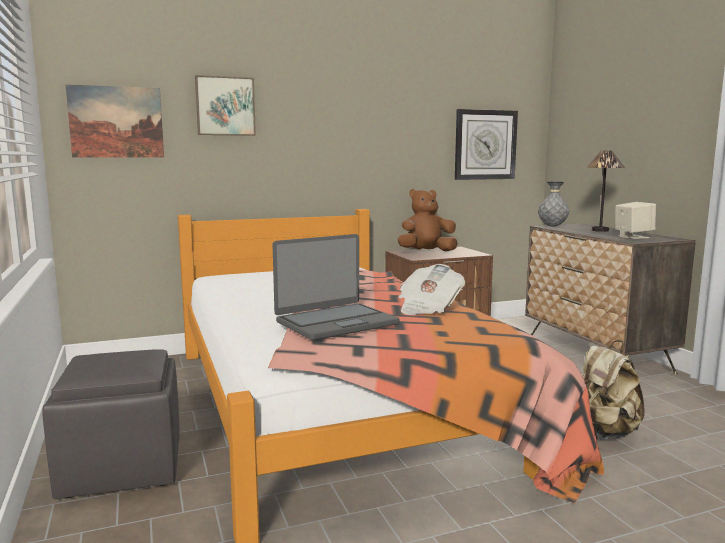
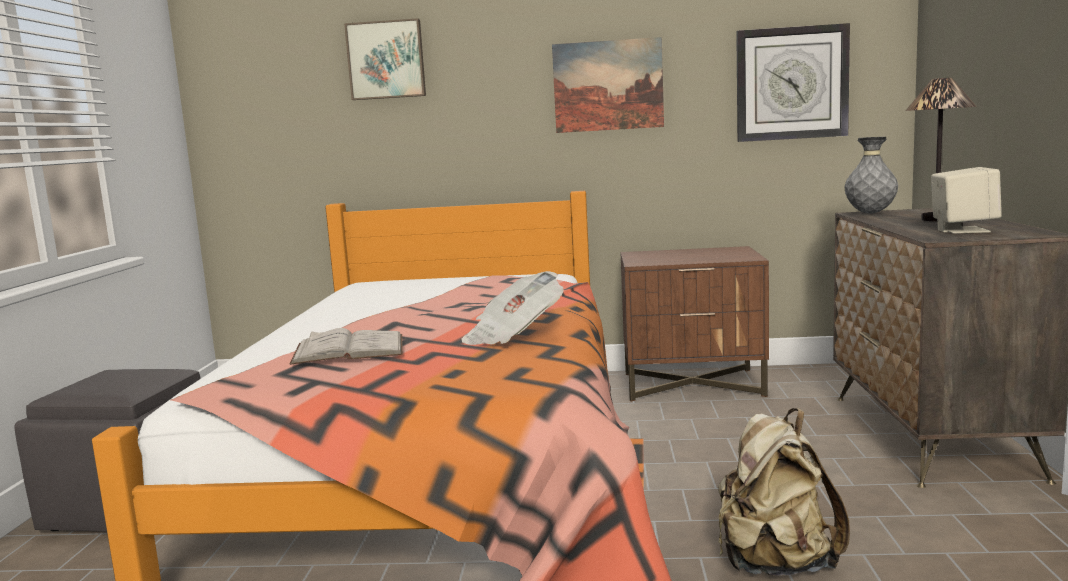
camera: 25 degrees right, 0 degrees up
(116, 122) = (259, 91): picture -> picture (608, 85)
(336, 322) = (349, 349): laptop -> white book
(426, 252) = (674, 254): brown plush toy -> none

